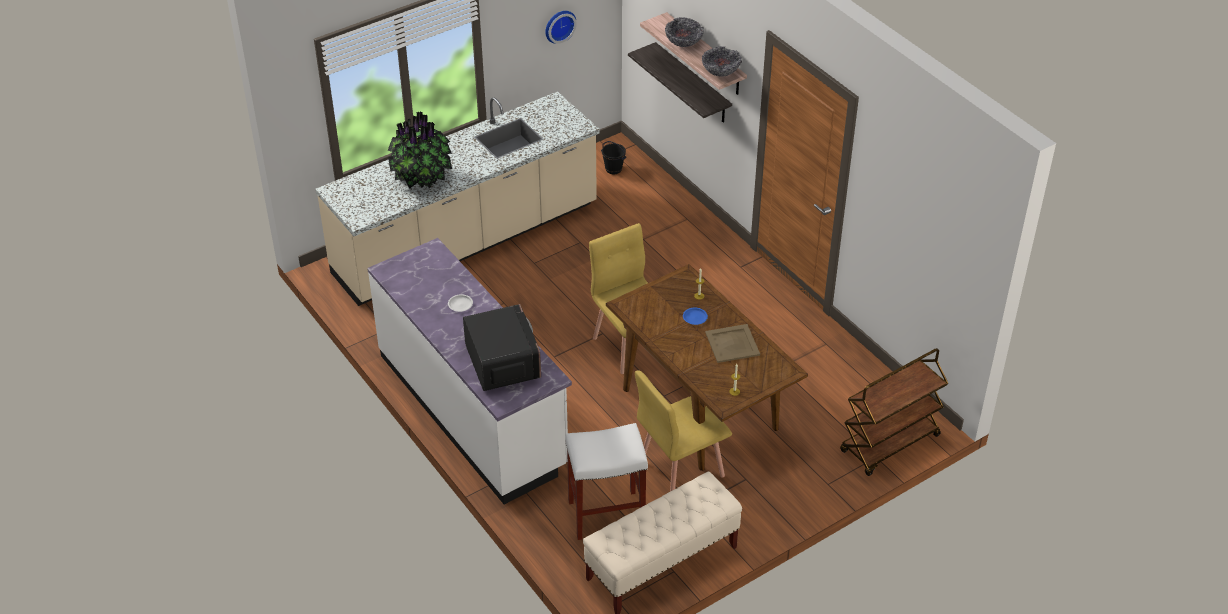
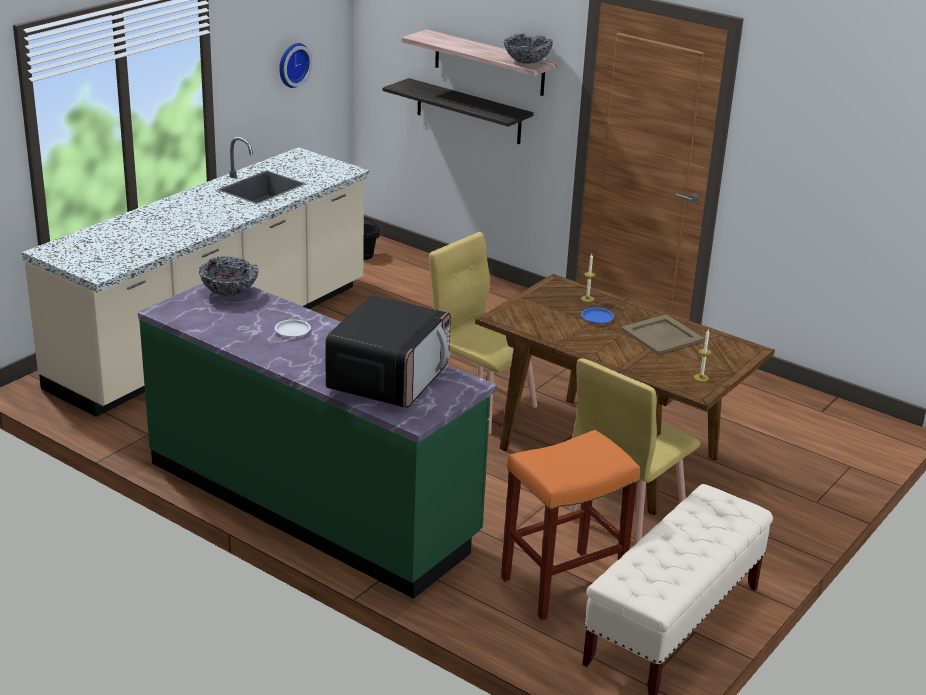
camera: 20 degrees left, 15 degrees down
(422, 178) = (168, 229): potted plant -> none
(473, 410) = (312, 501): white counter -> green counter
(502, 362) = (389, 378): microwave -> microwave turned 60 degrees clockwise
(605, 515) = (561, 585): white stool -> orange stool
(684, 43) = (465, 46): bowl -> bowl (229, 292)
(889, 444) = (856, 452): brown cart -> none

